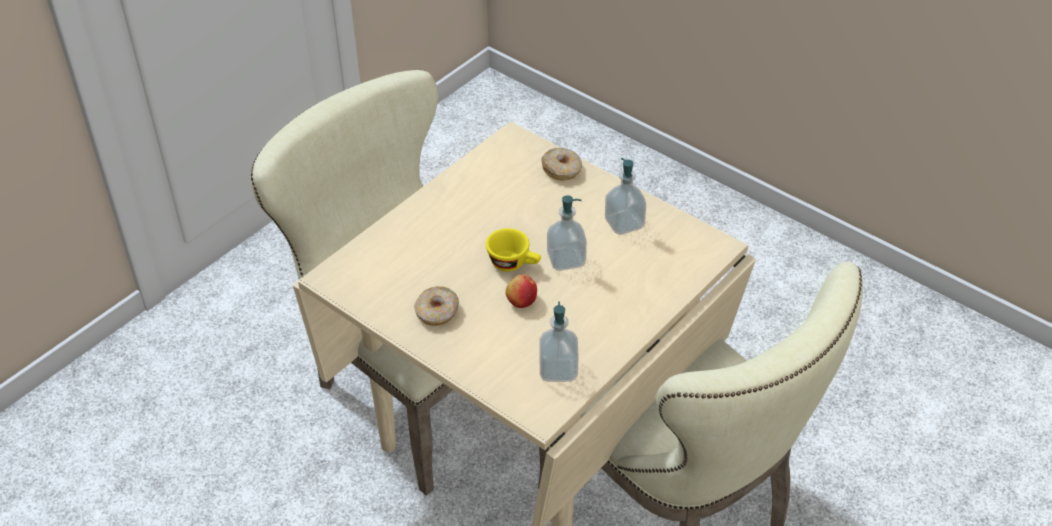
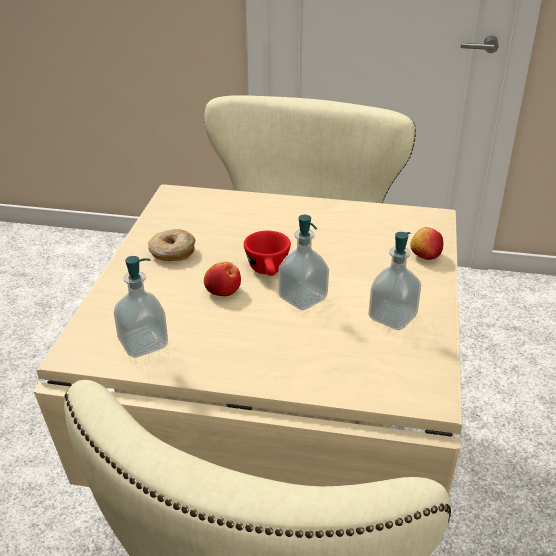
camera: 60 degrees right, 10 degrees down
(514, 264) = (269, 271): yellow cup -> red cup
(562, 170) = (425, 255): donut -> apple

